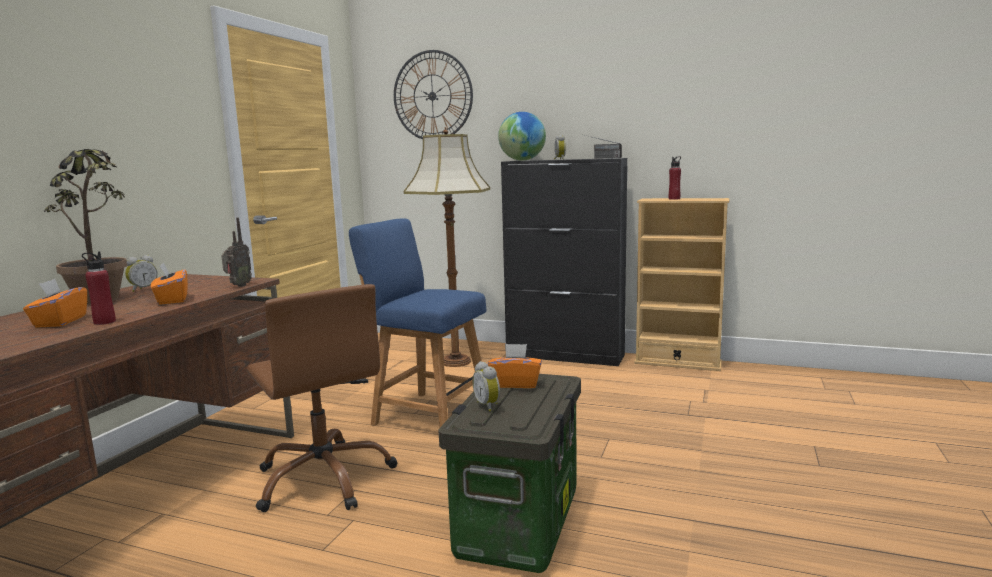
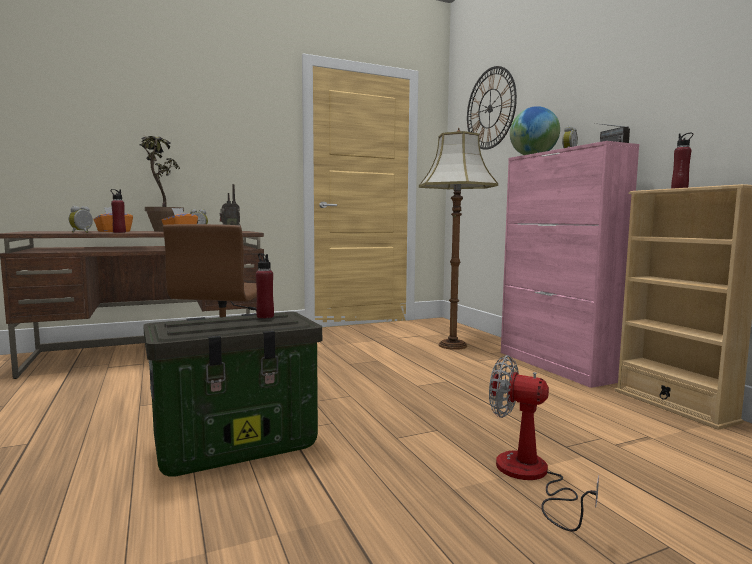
camera: 45 degrees right, 5 degrees down
(427, 414) = (354, 367): blue chair -> none
(488, 406) = (204, 320): alarm clock -> alarm clock (82, 232)
(516, 383) = (265, 316): orange tissue box -> red bottle
(565, 355) = (555, 366): black cabinet -> pink cabinet
(712, 442) = (530, 477): none -> fan

